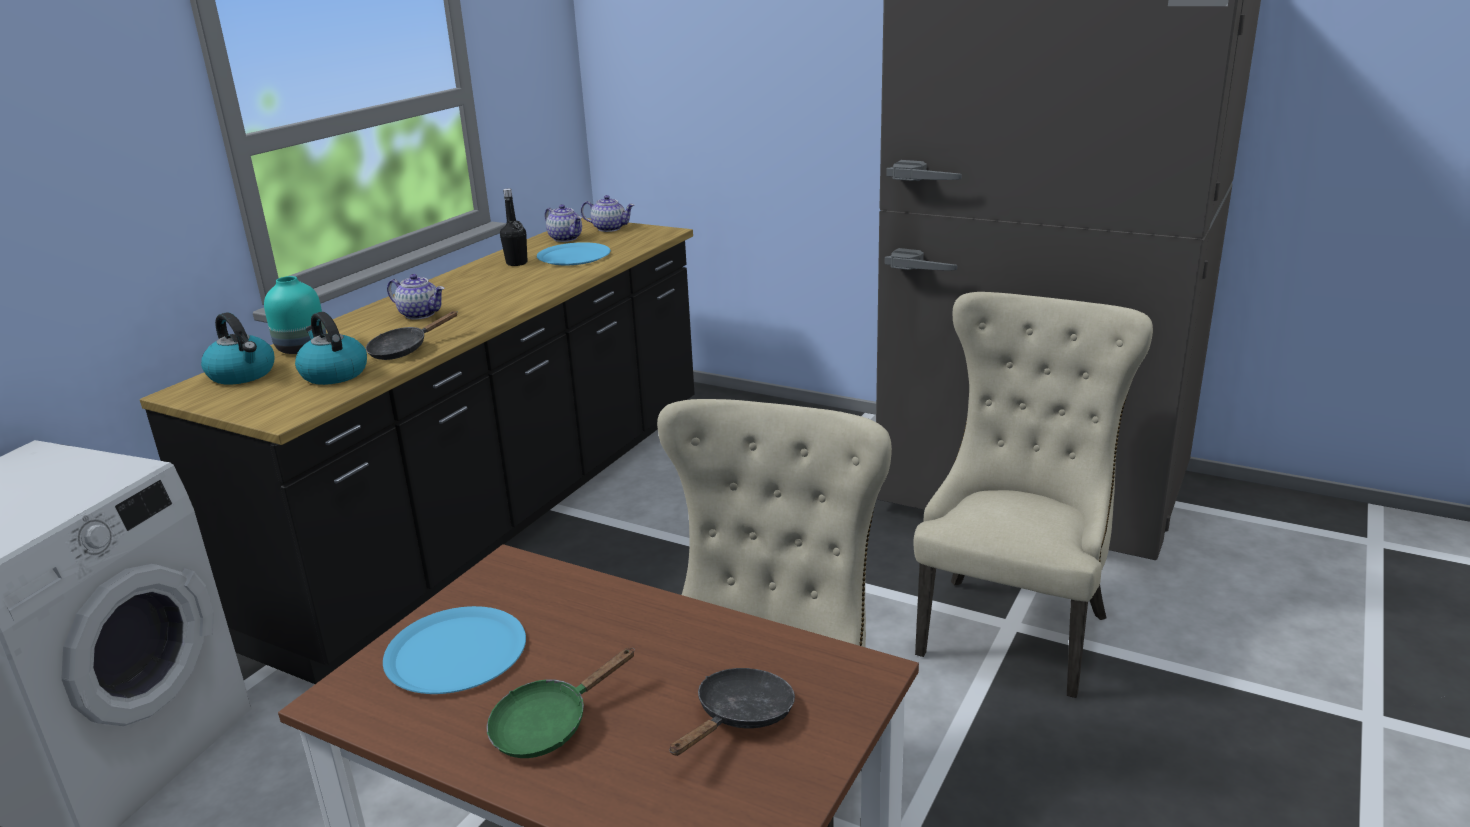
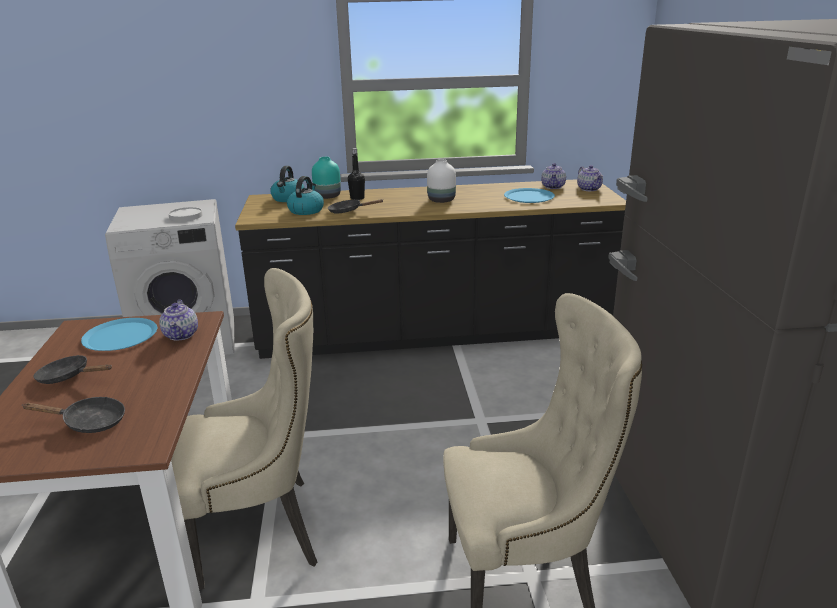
camera: 55 degrees right, 0 degrees up
(74, 480) = (185, 216): none -> white plate
(421, 314) = (396, 199): teapot -> teapot (181, 335)
(485, 294) = (441, 200): none -> white vase
(516, 263) = (496, 191): black bottle -> black bottle (357, 198)
(548, 725) = (68, 377): green frying pan -> black frying pan

